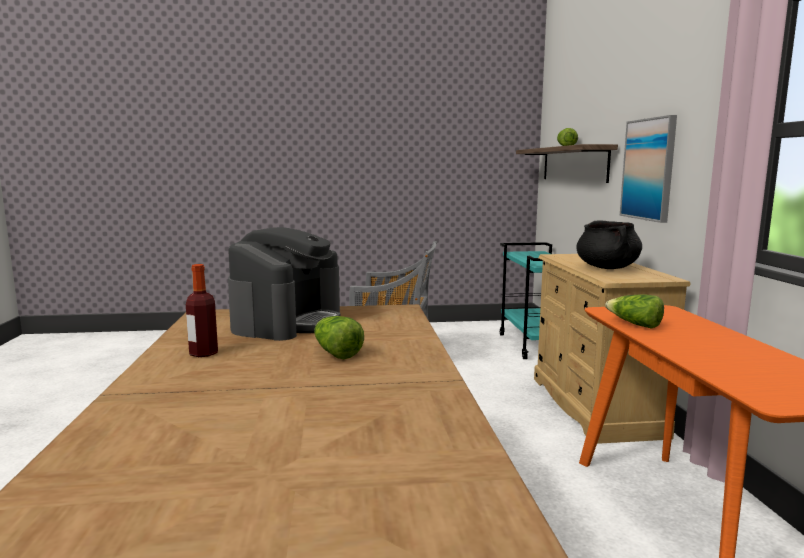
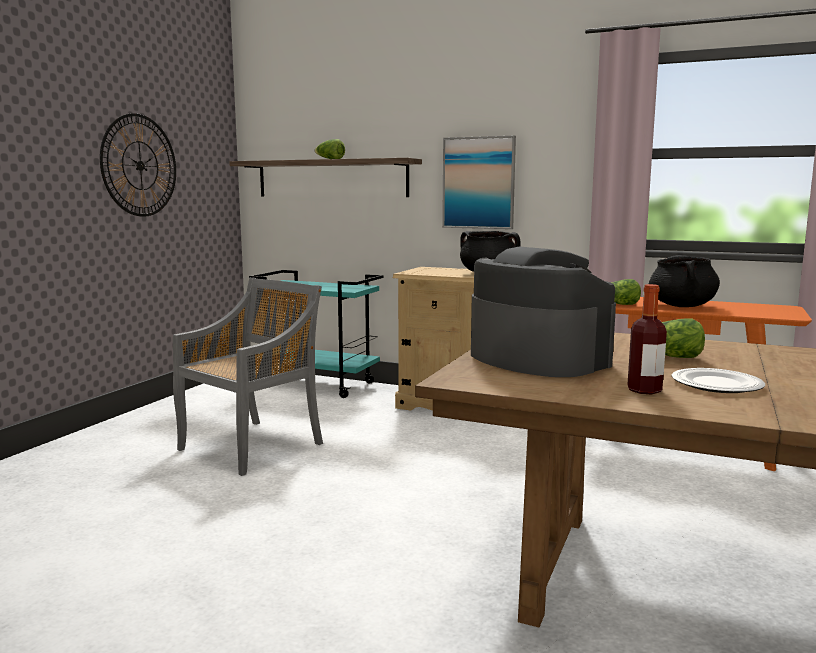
camera: 60 degrees left, 0 degrees up
(241, 371) = (716, 384): none -> plate
(430, 156) = (140, 165): none -> wall clock
(700, 346) = (682, 306): none -> black cooking pot

